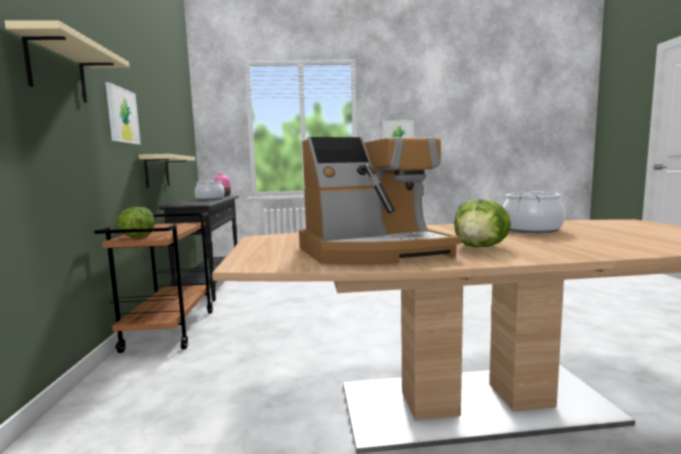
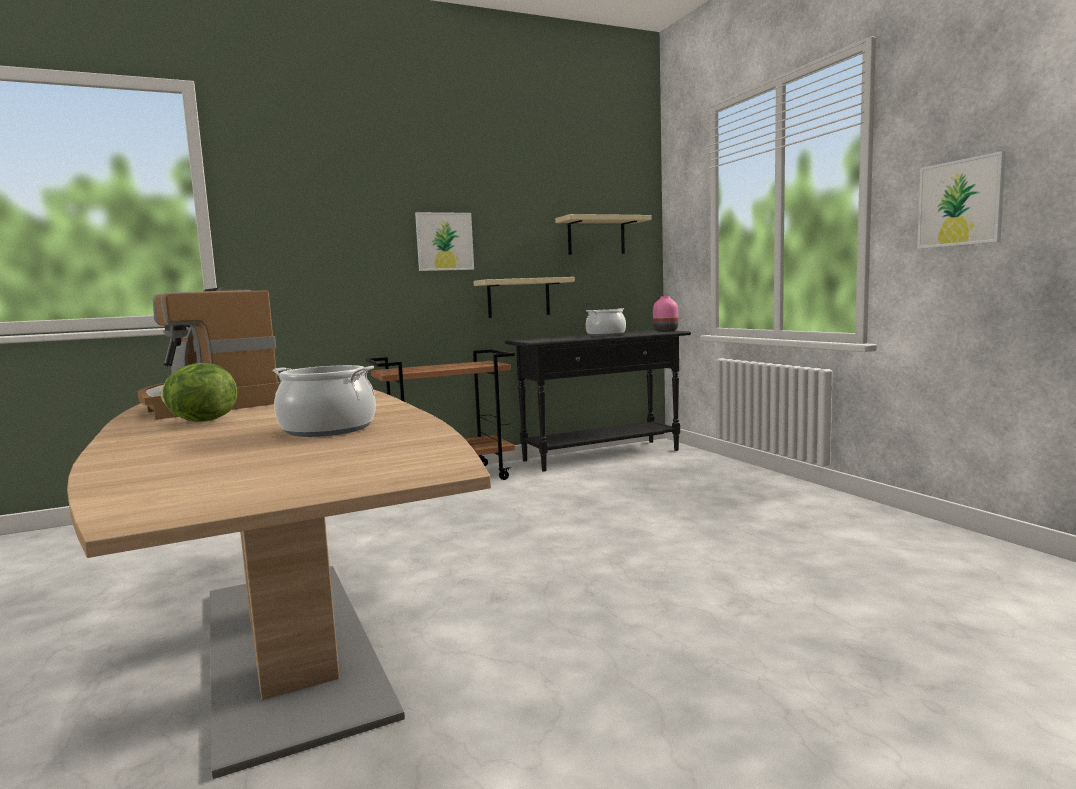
camera: 70 degrees right, 0 degrees up
(57, 70) = (338, 219): beige shelf -> beige shelf (596, 236)
(138, 237) = (394, 370): lettuce -> none

